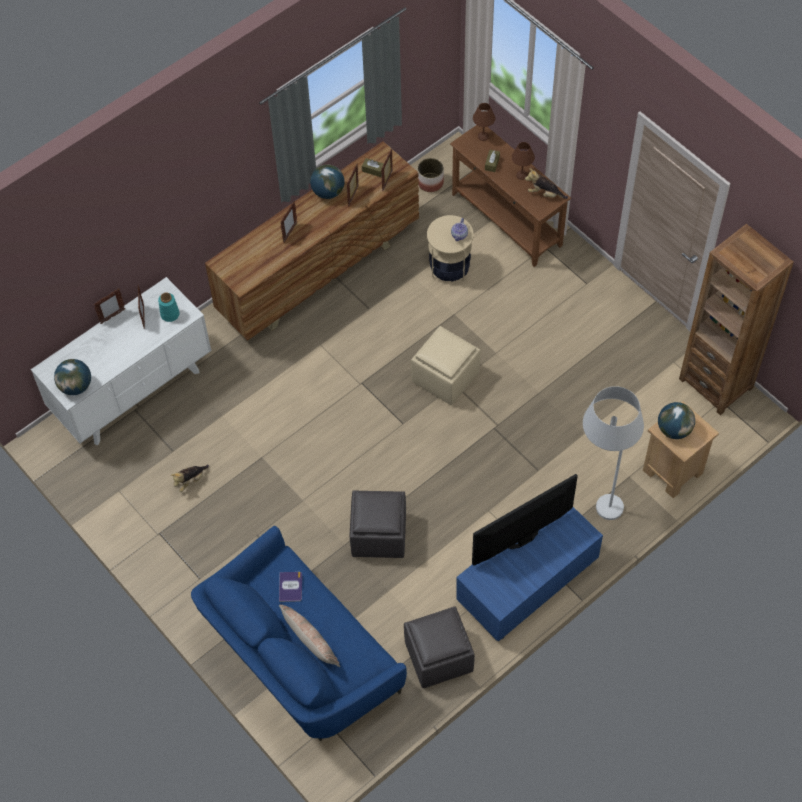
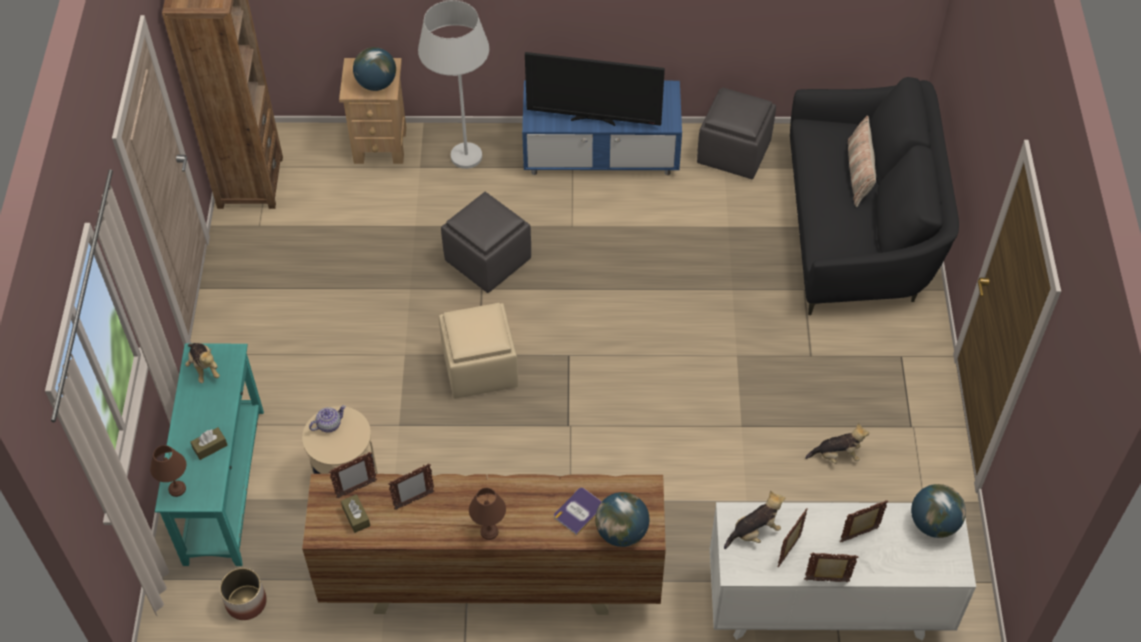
camera: 140 degrees left, 5 degrees down
(170, 314) = (754, 532): turquoise vase -> plush toy
(290, 233) = (532, 510): picture frame -> picture frame (859, 535)
(290, 587) = (839, 223): book -> book (578, 511)
(300, 658) = (858, 229): blue sofa -> black sofa
(328, 192) = (436, 529): globe -> globe (622, 532)
(378, 535) = (693, 275): grey ottoman -> grey ottoman (489, 260)
(507, 220) = (224, 485): brown console table -> turquoise console table
(521, 175) = (199, 408): brown table lamp -> brown table lamp (490, 532)

